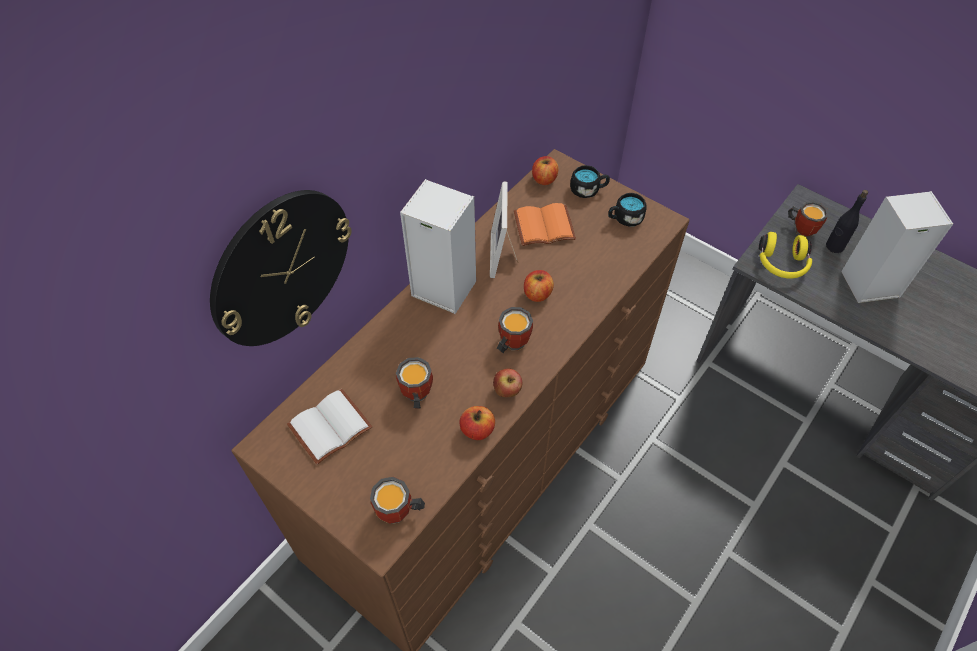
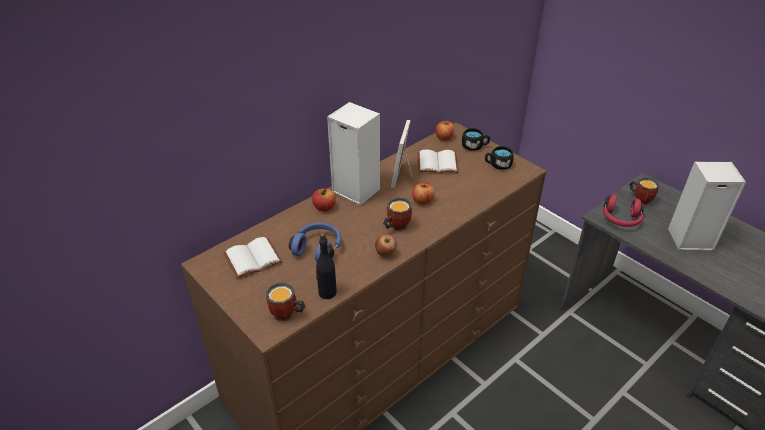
camera: 10 degrees right, 15 degrees down
(281, 268) = (237, 131): wall clock -> none
(415, 396) = (318, 248): mug -> blue headphones
(477, 430) = (357, 274): apple -> apple (324, 207)
(543, 228) = (436, 164): orange book -> white book
(781, 264) = (620, 219): yellow headphones -> red headphones
(834, 246) = (665, 213): black bottle -> black bottle (327, 292)

